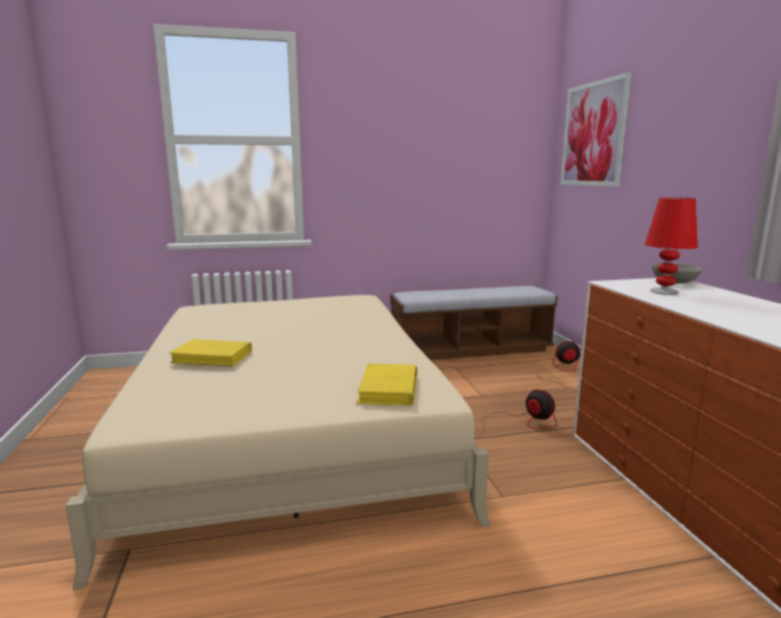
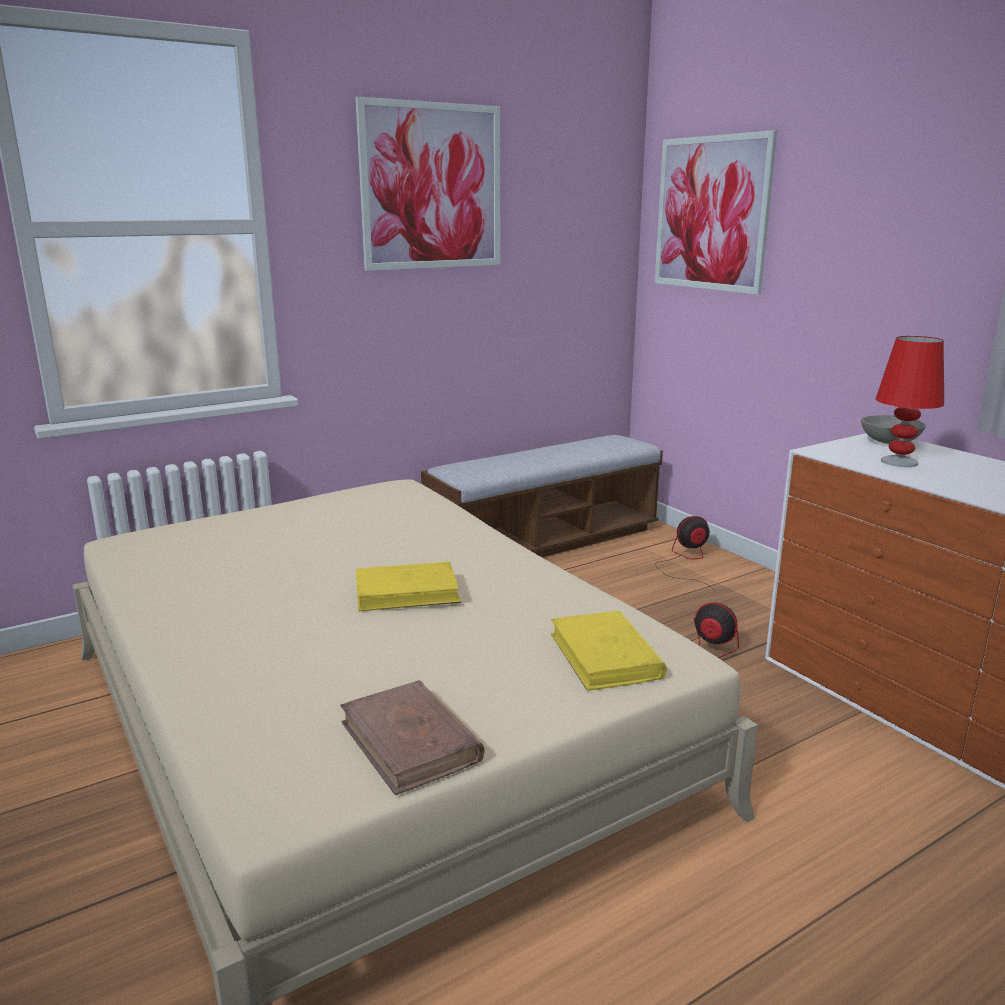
camera: 20 degrees left, 5 degrees up
(212, 357) = (277, 644): yellow book -> yellow book (407, 592)
(229, 410) = (410, 742): none -> brown book
(404, 120) = (432, 187): none -> picture

